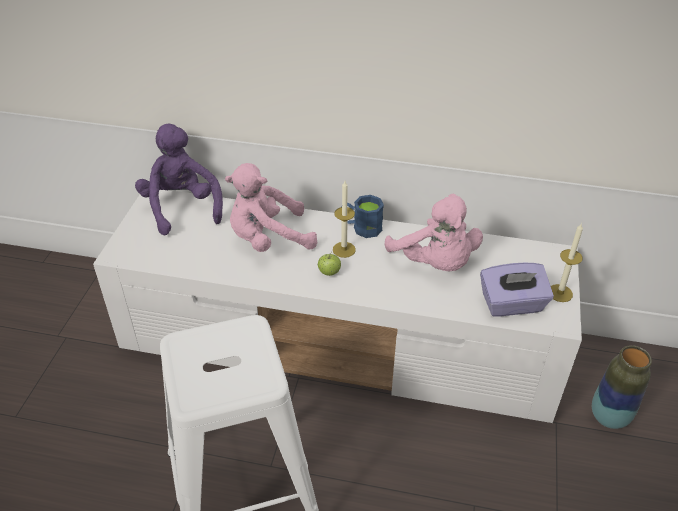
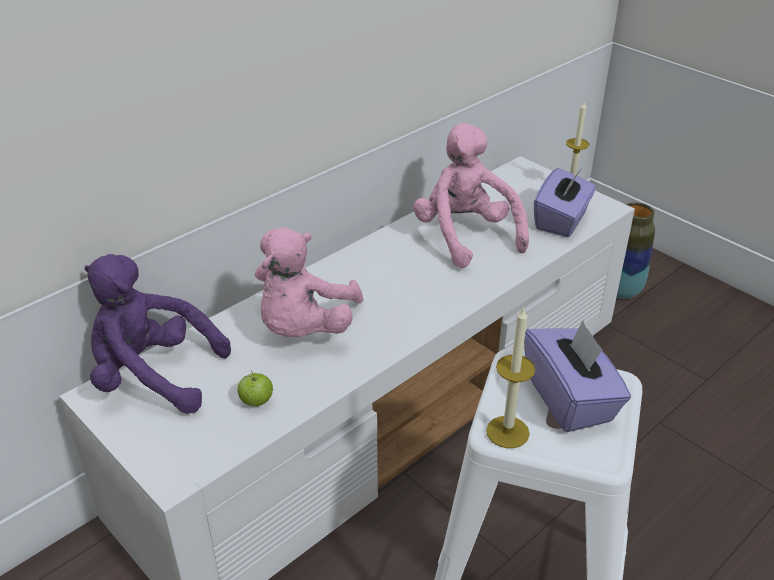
camera: 55 degrees left, 5 degrees down
(233, 364) = (570, 398): none -> purple tissue box
(329, 273) = (409, 307): apple -> apple (256, 402)
(344, 249) = (383, 282): candle -> candle (507, 432)
(361, 228) = (361, 256): blue mug -> none
(435, 263) = (465, 236): pink plush toy -> pink plush toy turned 120 degrees counterclockwise

